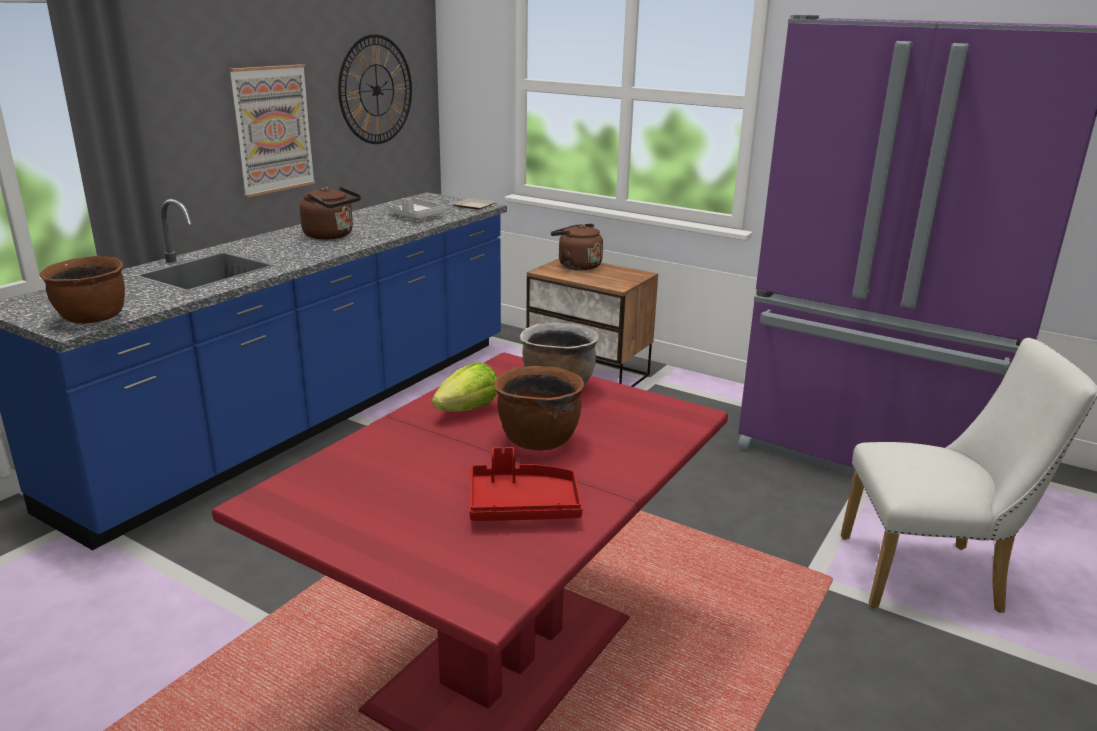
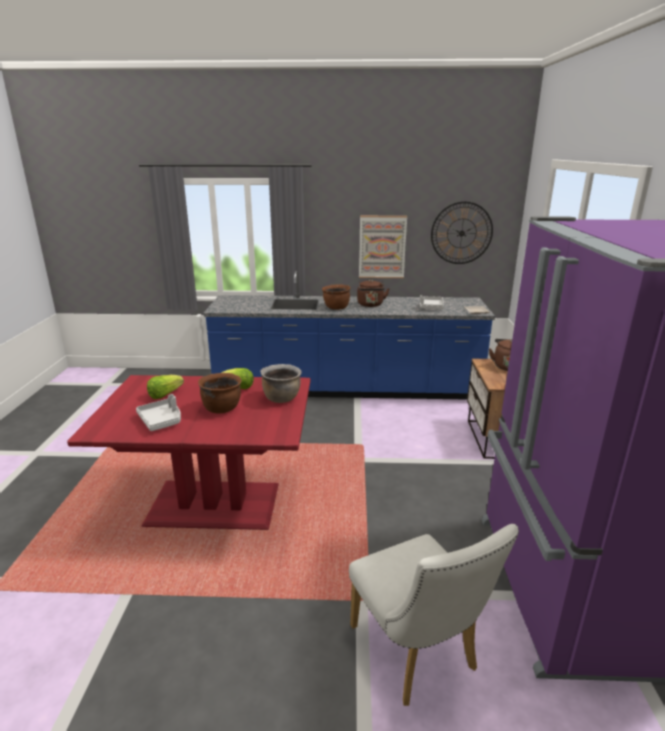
camera: 60 degrees right, 0 degrees up
(93, 319) = (226, 309): brown cooking pot -> brown cooking pot (336, 308)
(399, 483) = (165, 395): none -> lettuce
(522, 506) = (161, 420): red tray -> grey tray

